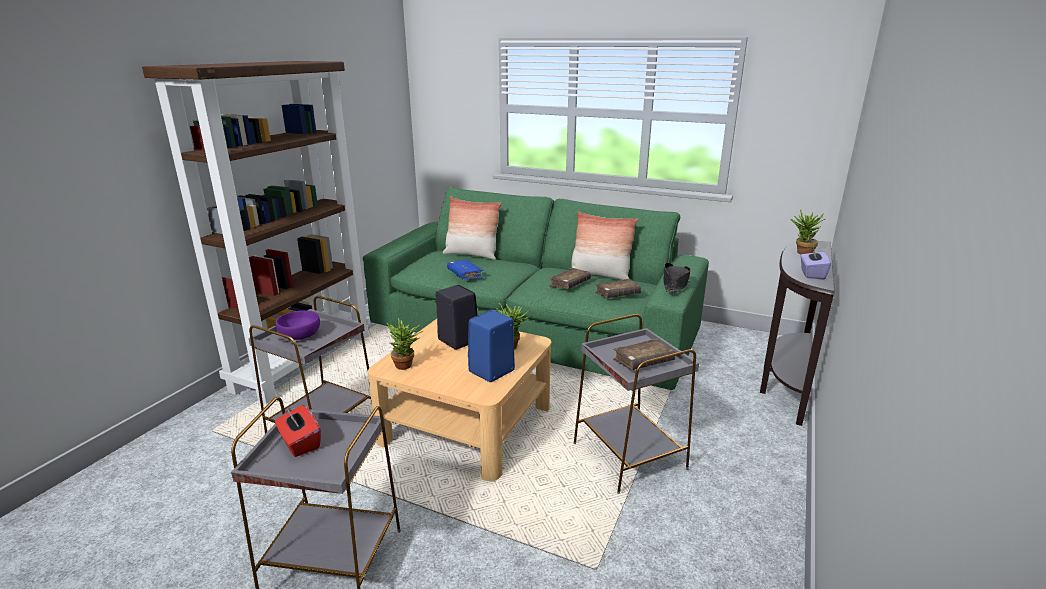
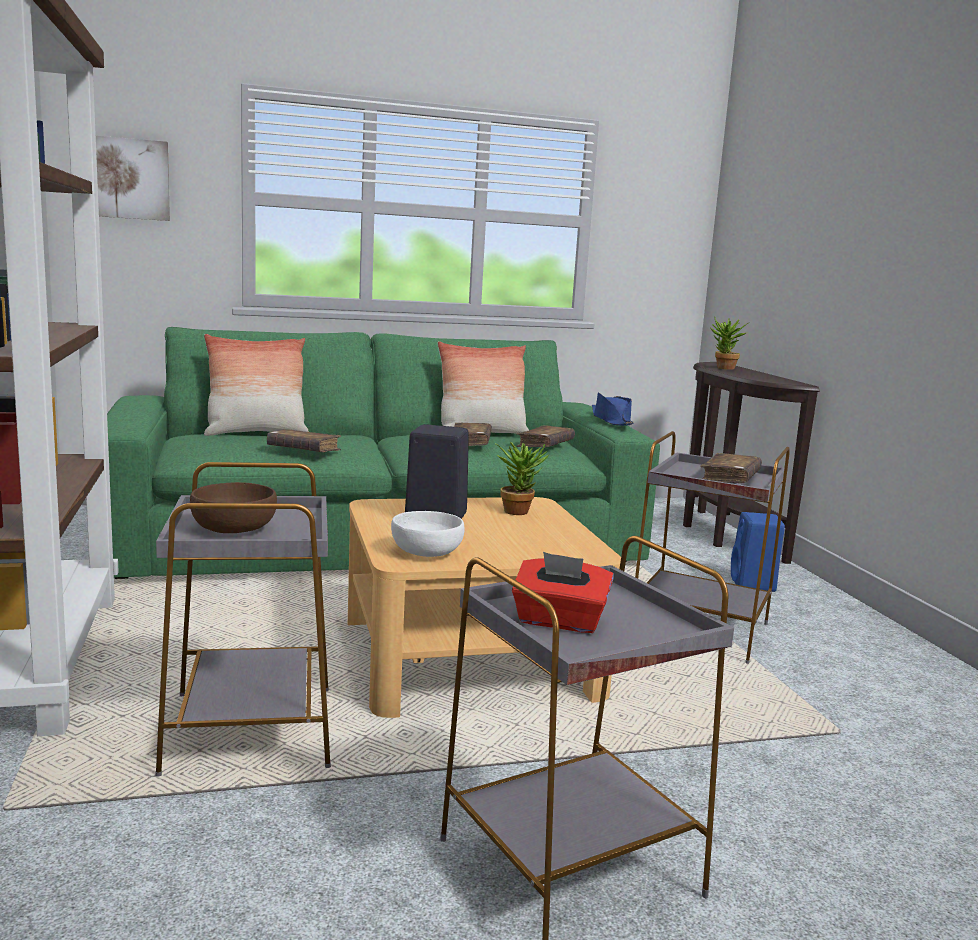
camera: 40 degrees left, 10 degrees down
(300, 335) = (235, 529): purple bowl -> brown bowl
(407, 366) = (427, 552): potted plant -> white bowl
(445, 99) = (128, 179): none -> picture
(465, 275) = (303, 450): blue book -> brown book
(491, 371) = (549, 536): blue speaker -> blue speaker (753, 584)
(675, 284) = (612, 420): black hat -> blue hat
(812, 274) = (772, 379): purple tissue box -> none

